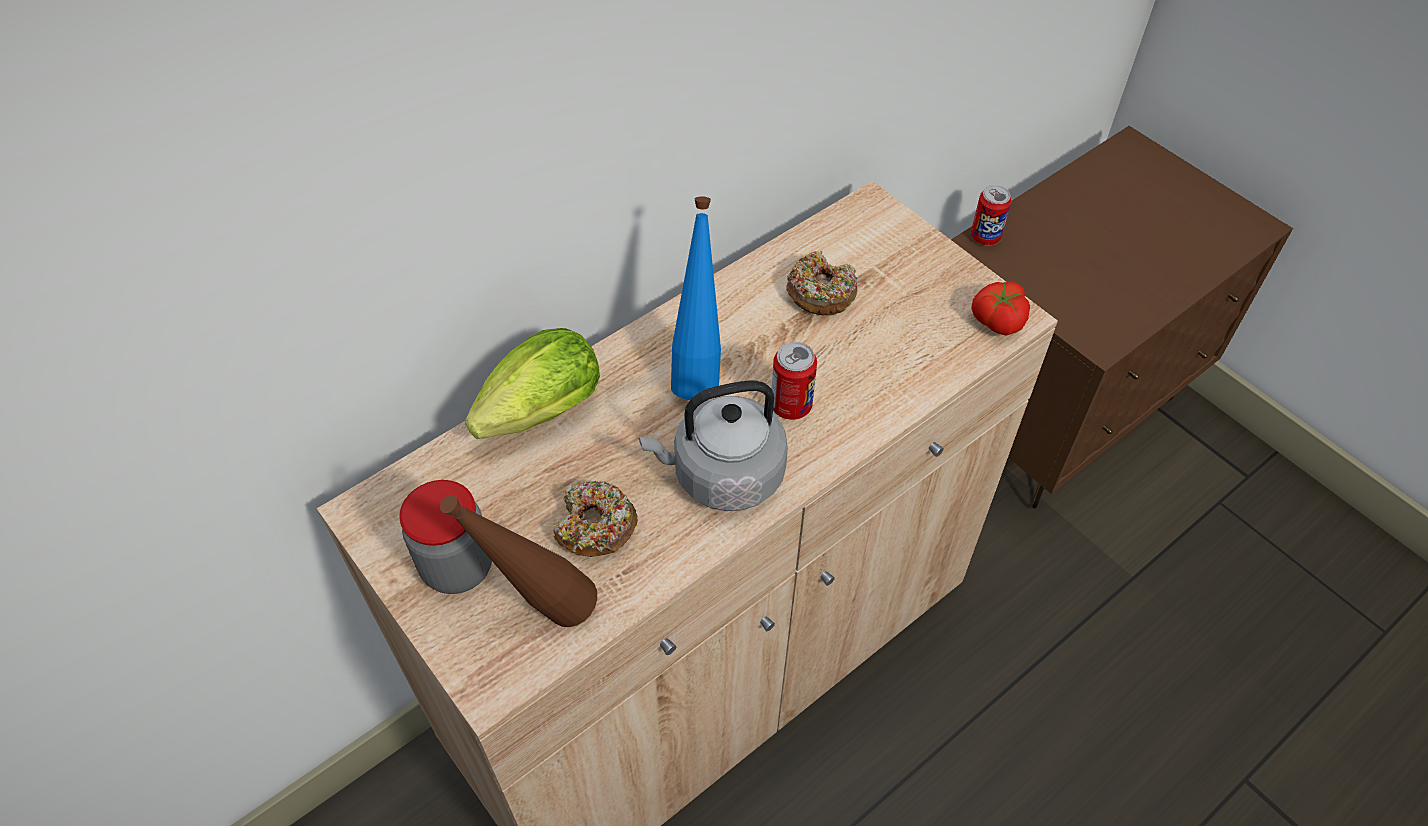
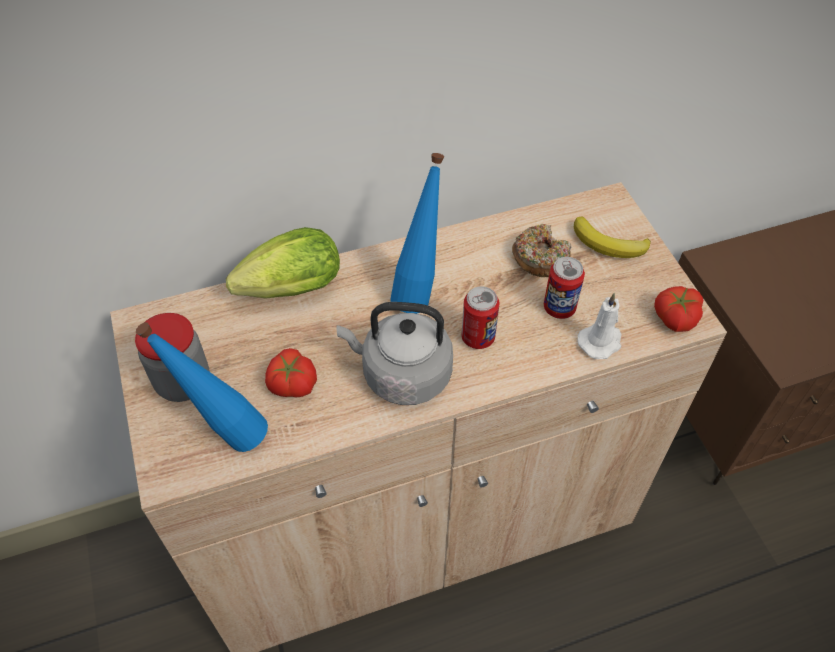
camera: 20 degrees right, 0 degrees up
(540, 612) = (225, 434): brown bottle -> blue bottle
(595, 527) = (292, 384): donut -> tomato
(890, 256) = (609, 244): none -> banana
(929, 370) = (601, 341): none -> white candle
(985, 237) = (722, 254): can -> can (559, 308)

